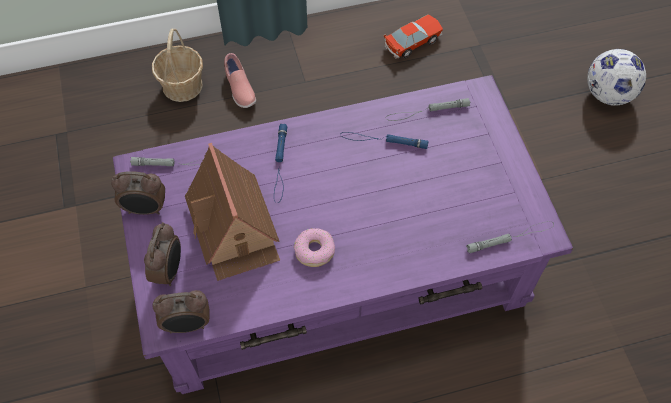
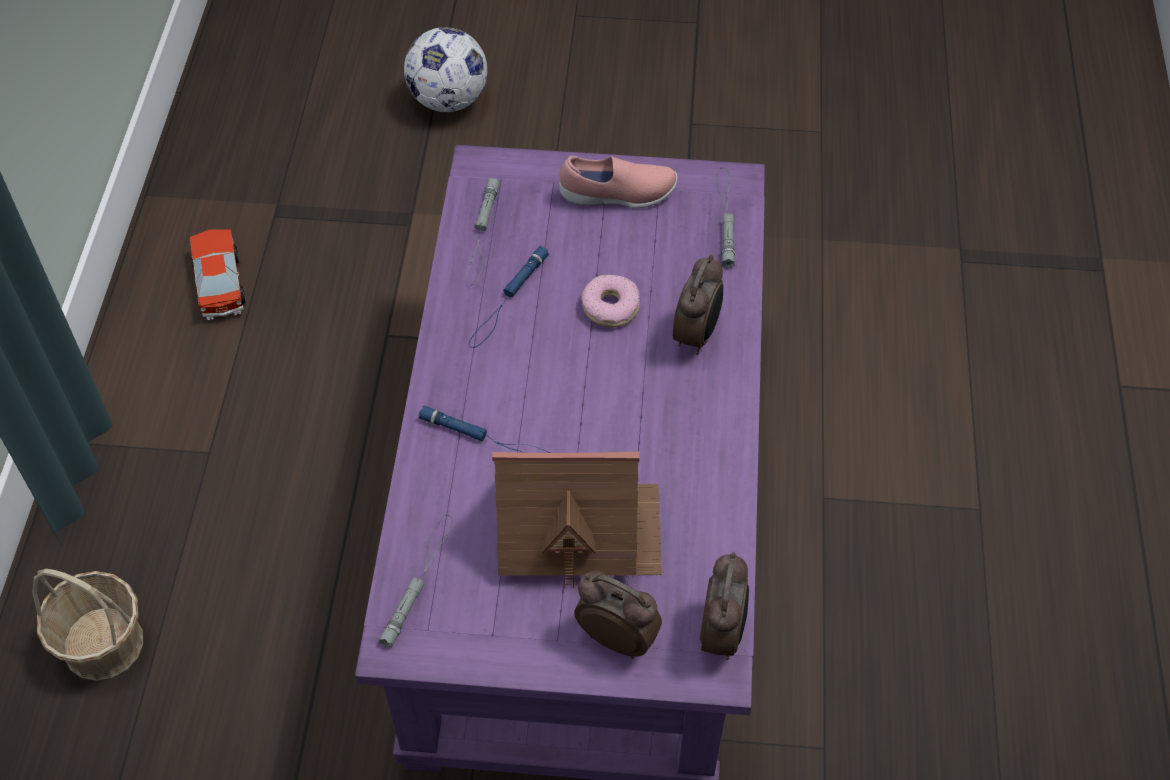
camera: 70 degrees left, 5 degrees down
(145, 209) = (488, 646): alarm clock -> alarm clock (697, 335)
(239, 89) = (167, 554): pink shoe -> pink shoe (618, 195)
(314, 251) = (658, 438): donut -> donut (611, 307)

